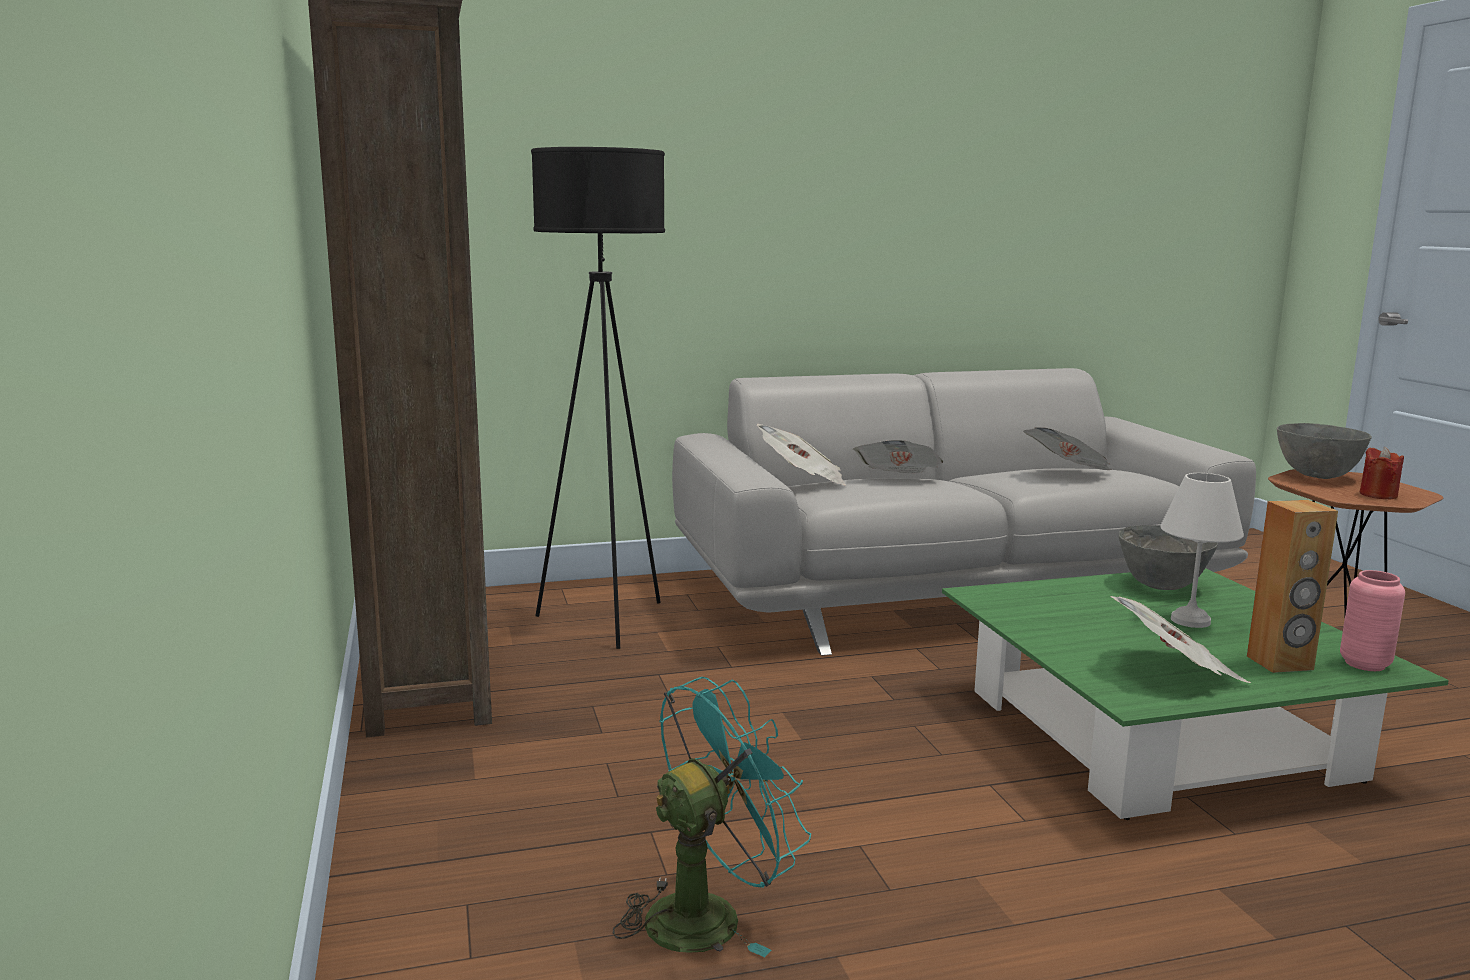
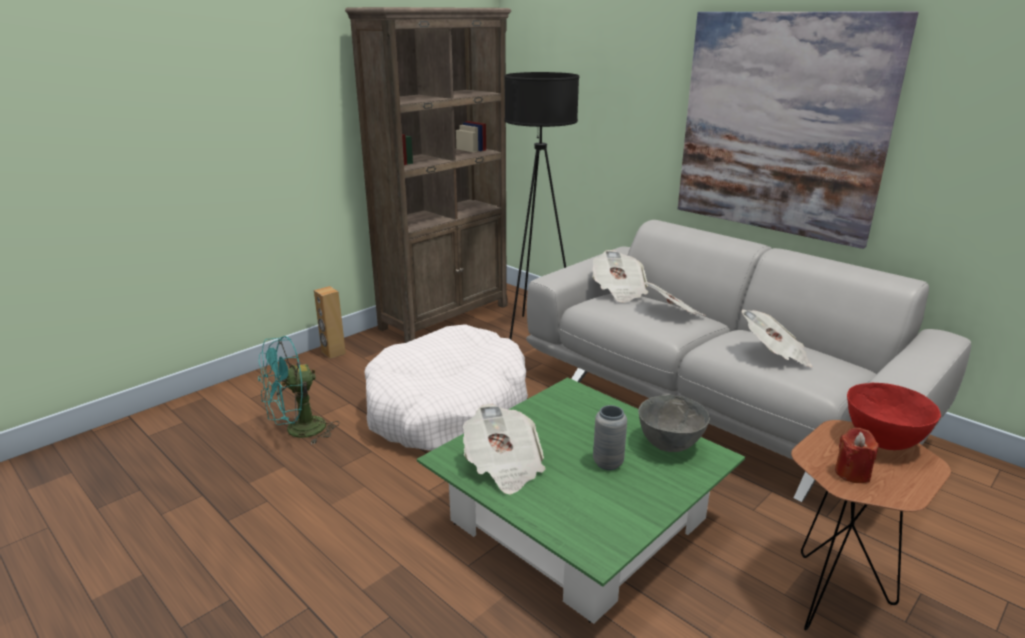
camera: 60 degrees right, 10 degrees up
(708, 914) = (298, 431): turquoise fan -> turquoise fan turned 120 degrees clockwise
(775, 746) = (446, 407): none -> white dog bed
(888, 218) = (781, 125): none -> picture
(1190, 620) = (608, 463): white table lamp -> grey vase
(1280, 663) = (559, 504): brown speaker -> brown speaker (333, 353)
(1318, 476) = (883, 441): grey bowl -> red bowl
(1364, 664) = (595, 541): pink vase -> none

